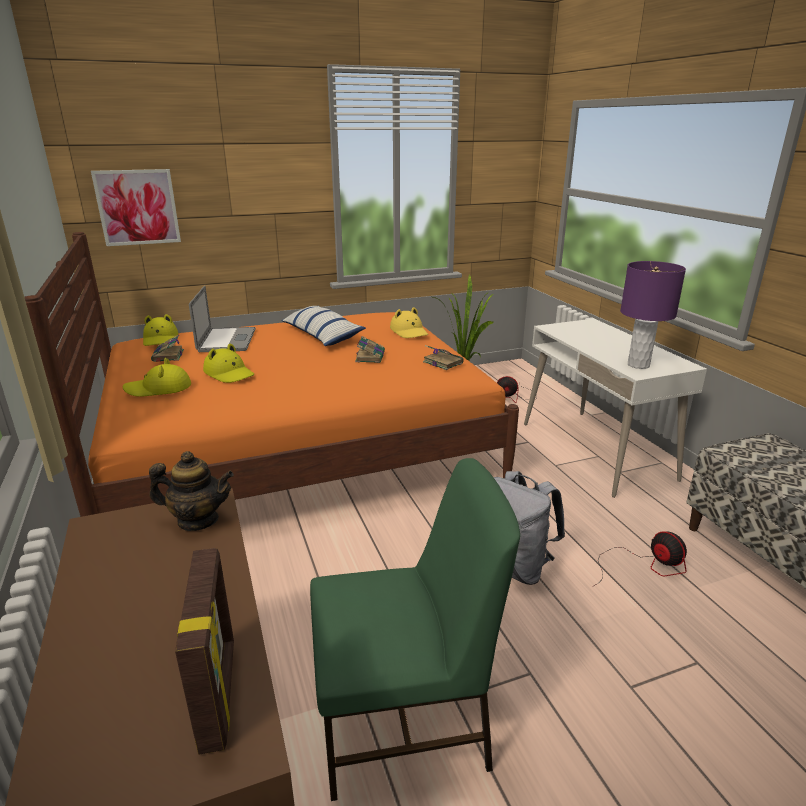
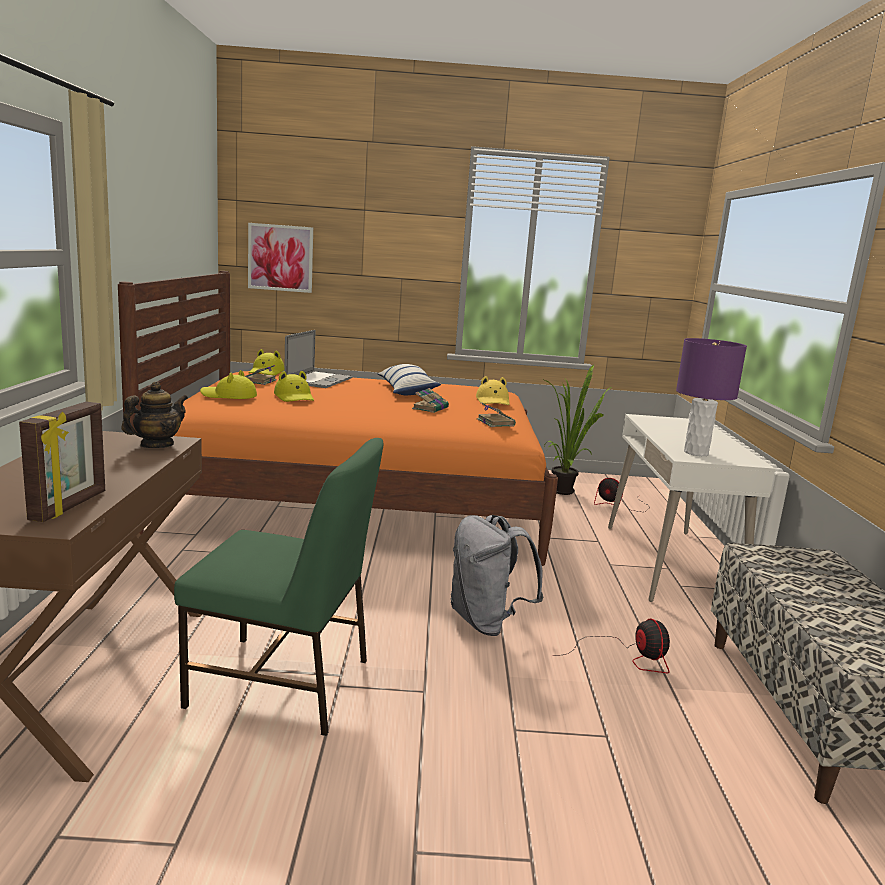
camera: 20 degrees right, 10 degrees down
(198, 520) = (156, 445): teapot -> teapot turned 75 degrees counterclockwise

